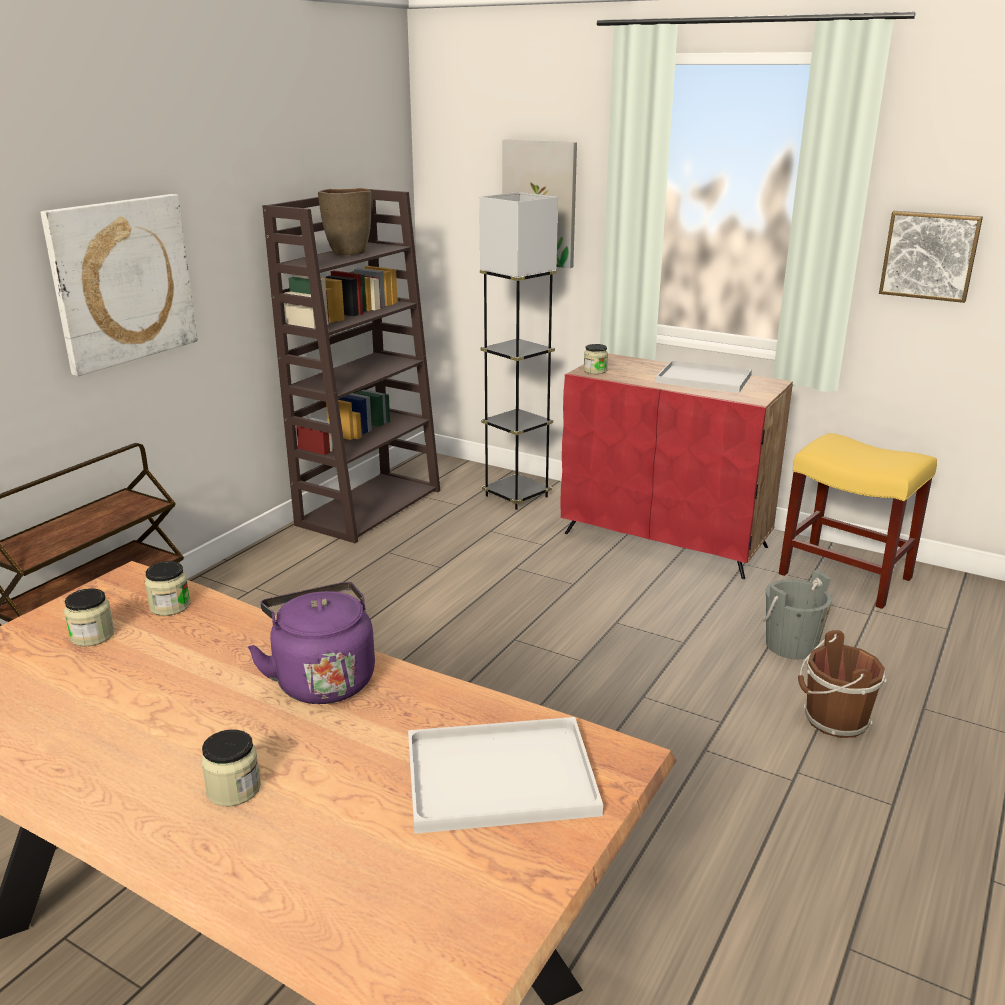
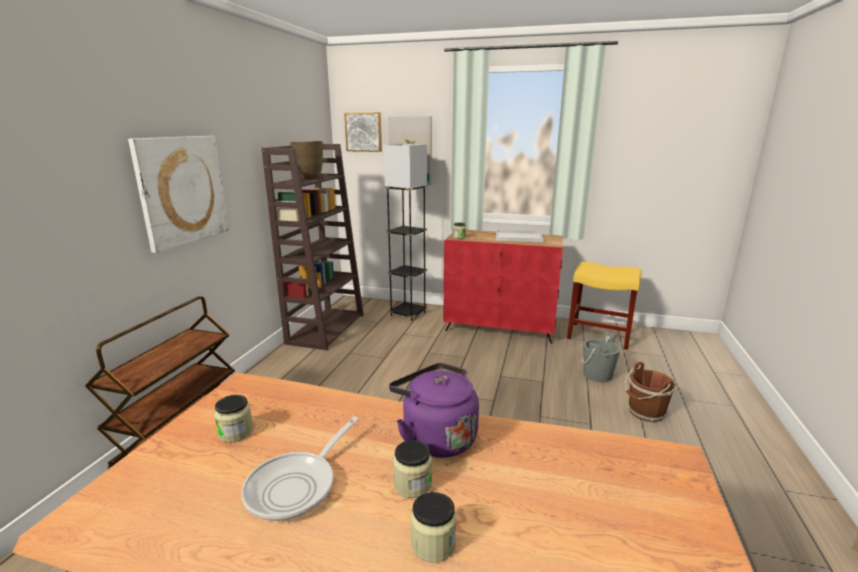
camera: 15 degrees left, 5 degrees down
(126, 705) = (297, 486): none -> frying pan
(170, 606) = (285, 400): jar -> jar (412, 484)
(496, 778) = (616, 490): white tray -> none
(929, 255) = (626, 166): picture -> picture (364, 132)

